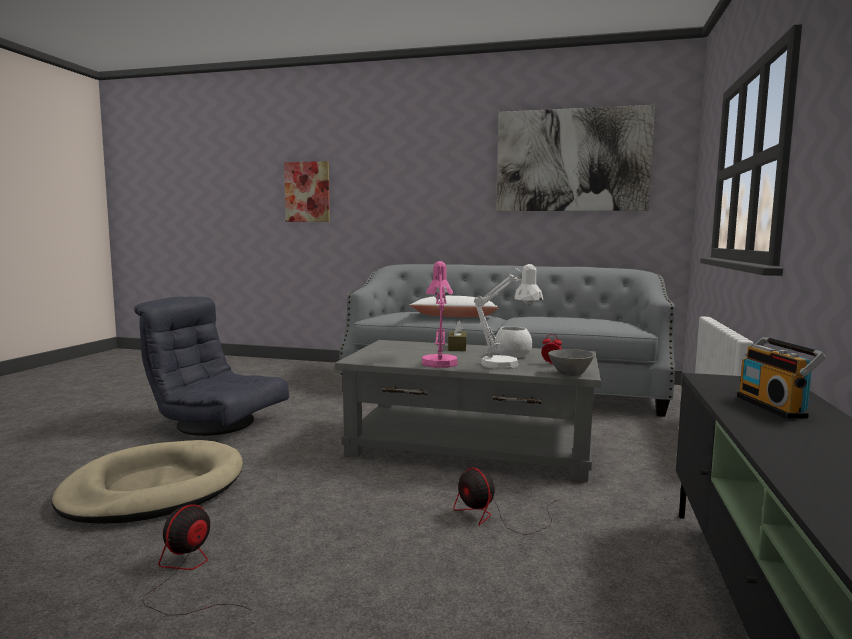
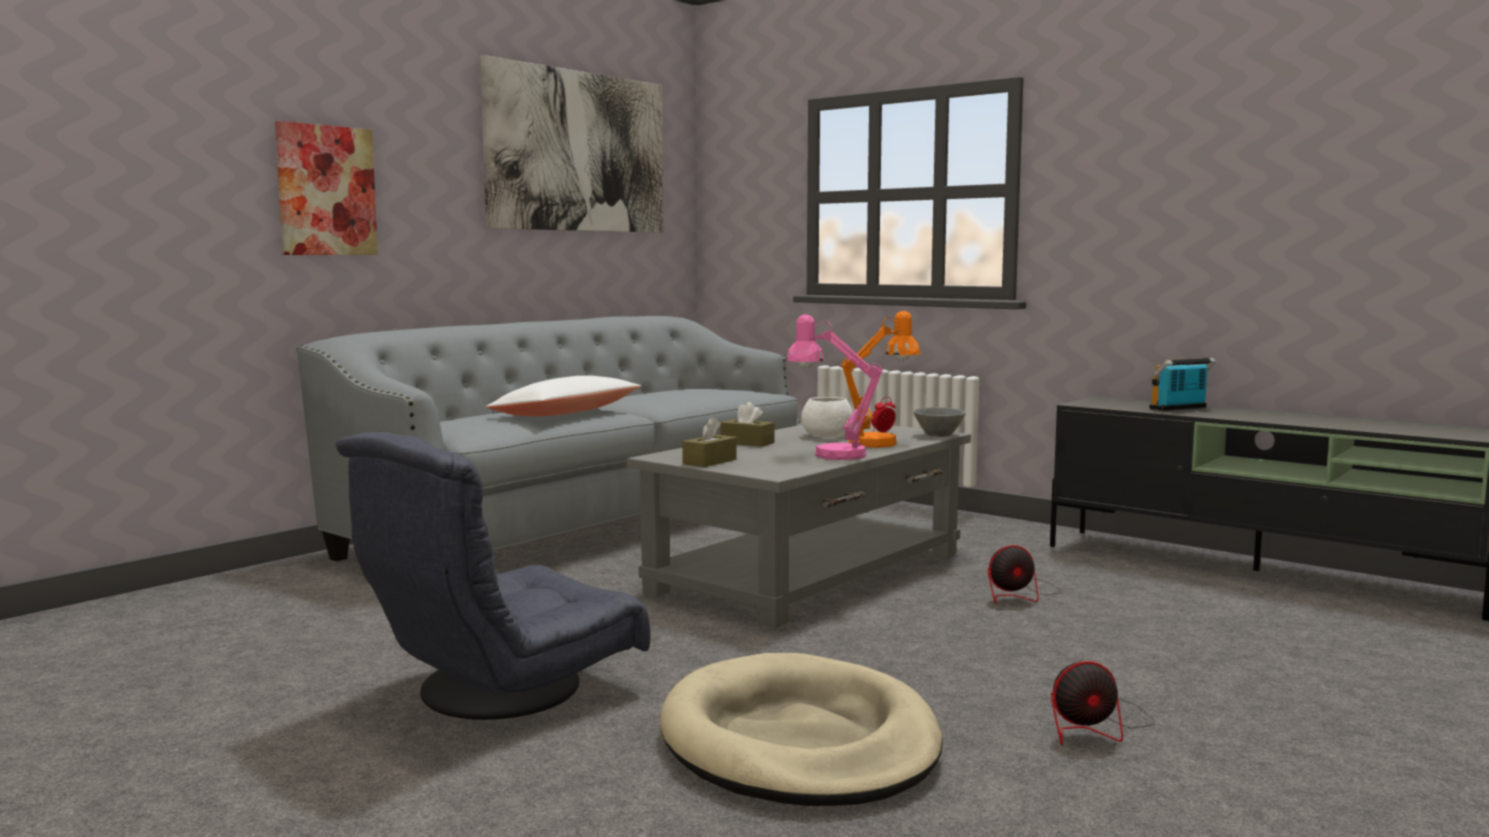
camera: 65 degrees left, 0 degrees up
(187, 574) = (1094, 726): fan -> fan turned 60 degrees counterclockwise
(307, 192) = (94, 169): picture -> picture (326, 191)
(382, 349) = (709, 461): none -> brown tissue box
(507, 366) = (881, 442): white table lamp -> orange table lamp
(774, 407) = (1180, 408): radio -> radio turned 135 degrees clockwise

